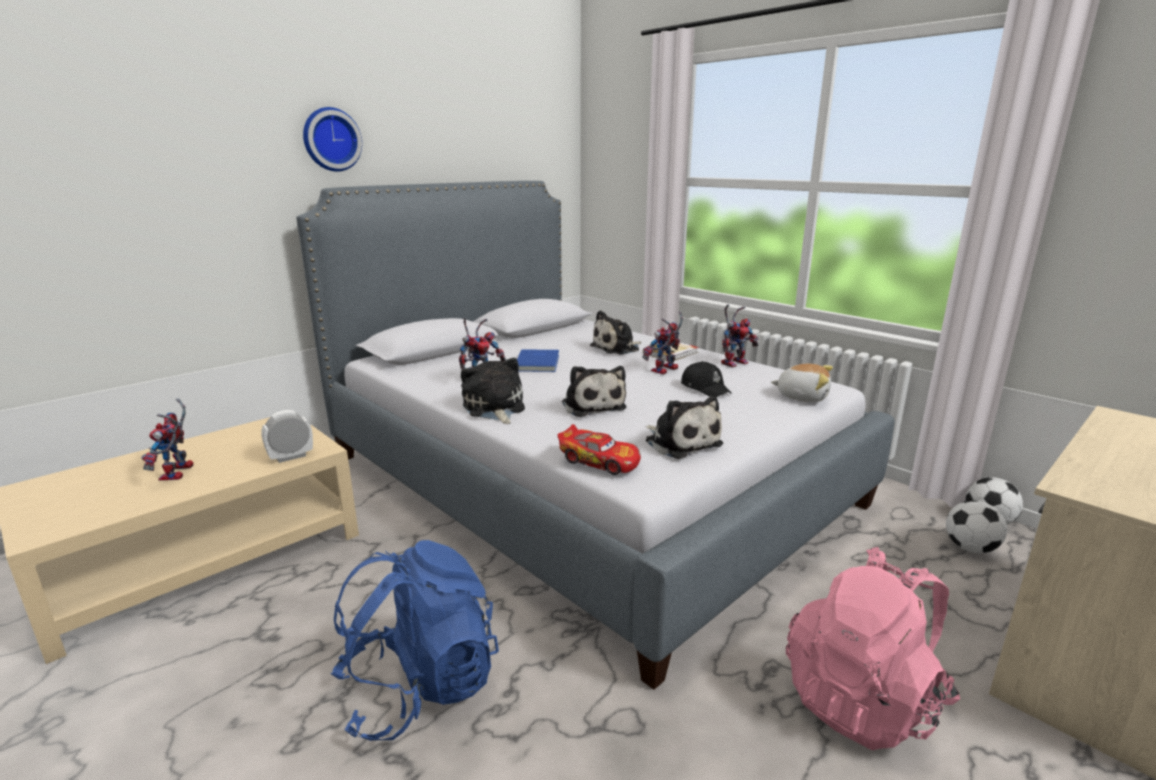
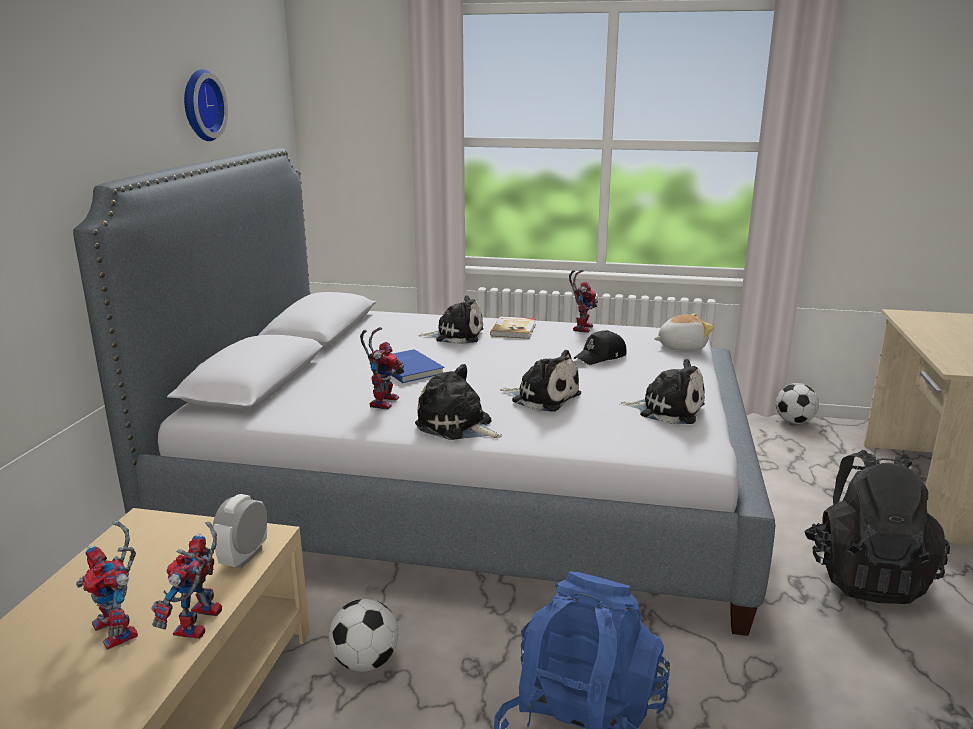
camera: 35 degrees left, 0 degrees up
(331, 139) = (82, 113): wall clock -> wall clock (200, 105)
(599, 460) = (641, 444): toy car -> none
(617, 348) = (456, 335): plush toy -> plush toy turned 105 degrees counterclockwise
(664, 371) = (540, 349): toy robot -> toy robot (199, 626)
(705, 388) = (601, 357): black cap -> black cap turned 120 degrees clockwise
(863, 700) = (866, 576): pink backpack -> black backpack
(970, 548) = (805, 445): football -> football (365, 662)

